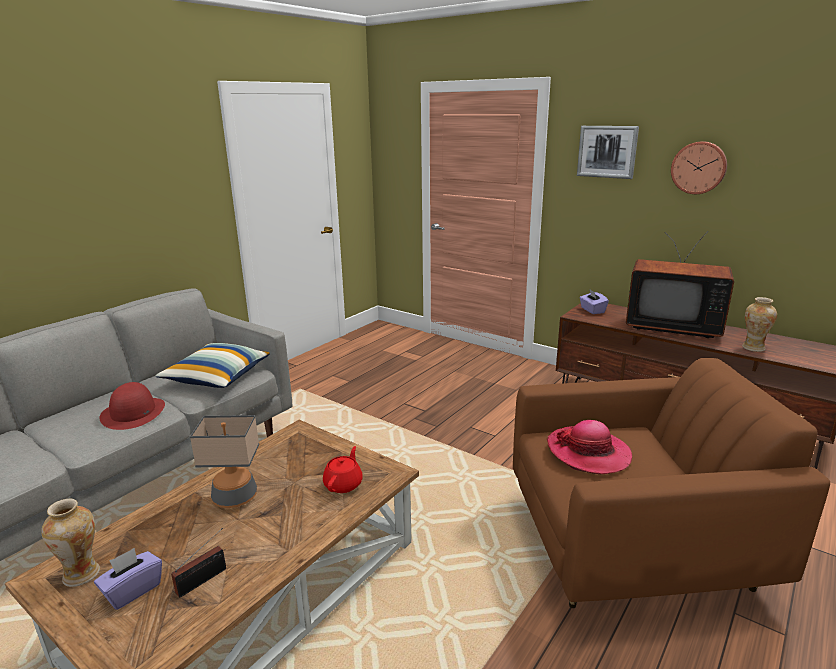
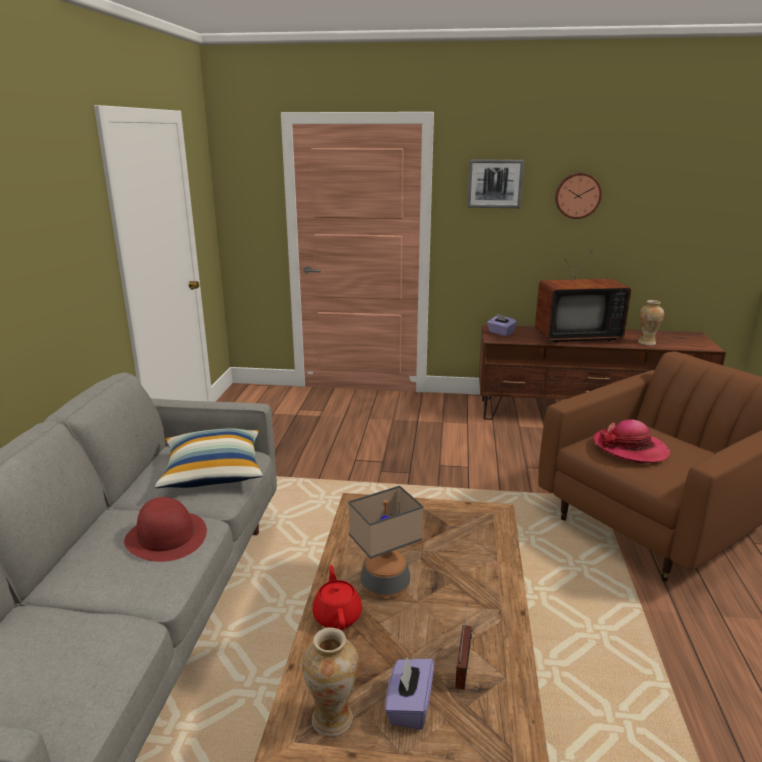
camera: 30 degrees left, 0 degrees up
(344, 484) = (468, 536): red teapot -> red teapot (337, 615)

